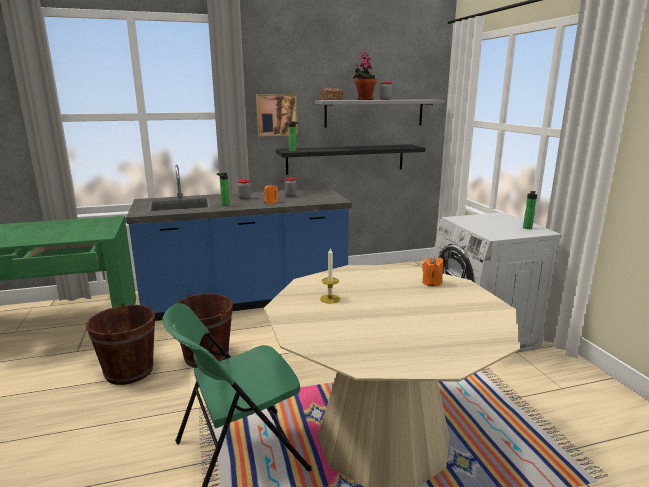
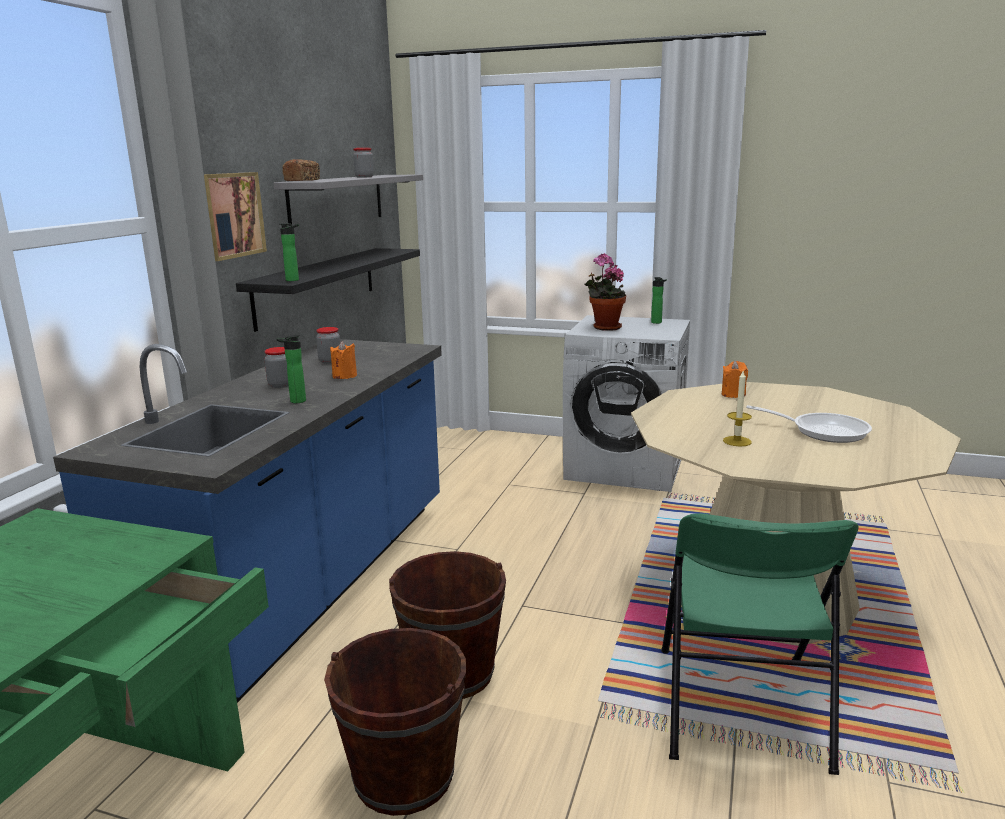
camera: 55 degrees left, 0 degrees up
(364, 99) = (337, 178): potted plant -> potted plant (604, 328)
(391, 321) = (823, 431): none -> frying pan

